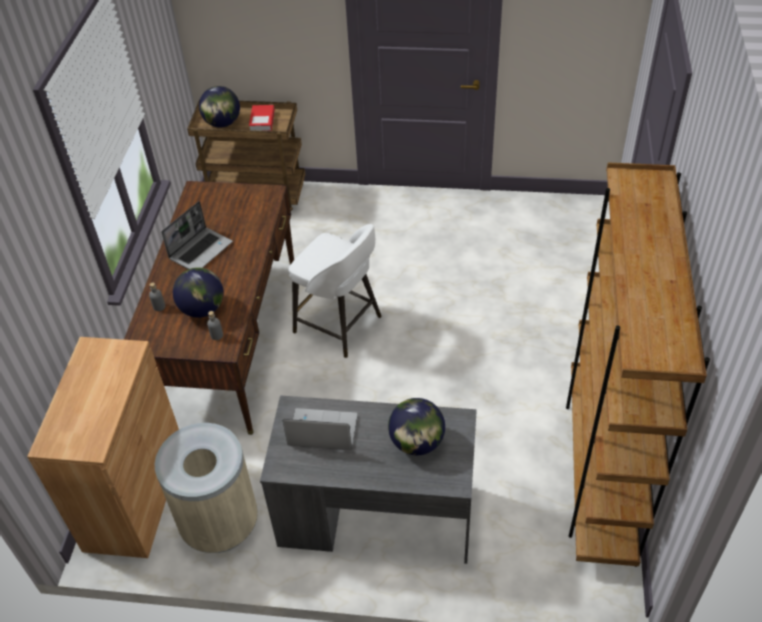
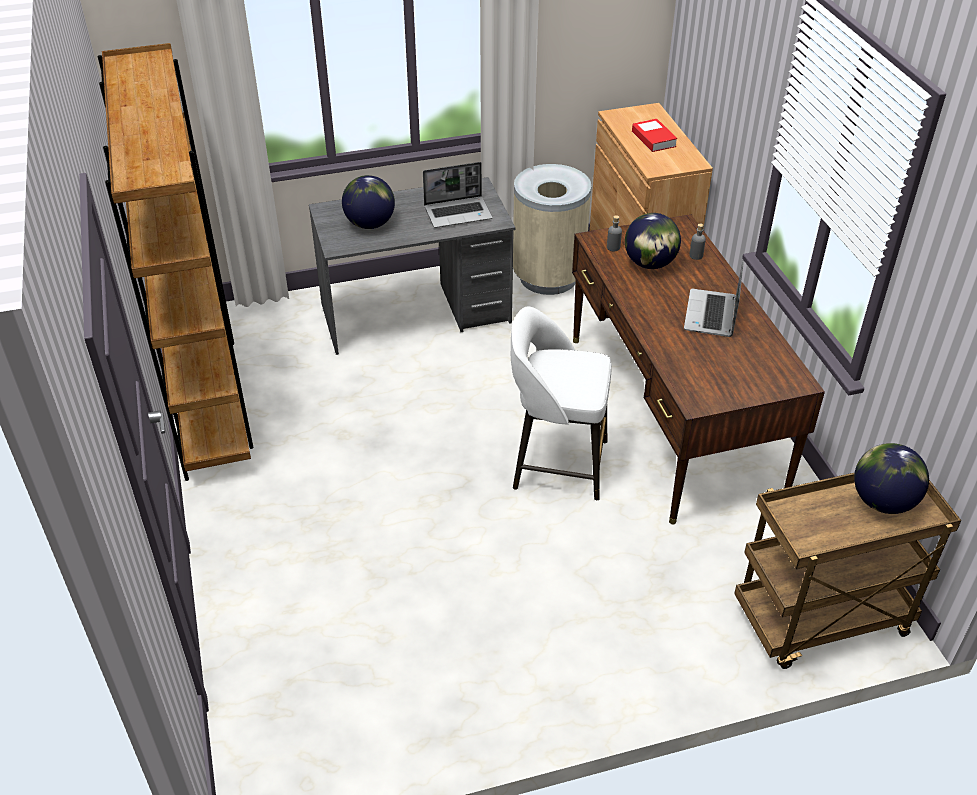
camera: 155 degrees right, 5 degrees down
(262, 121) = (827, 524): book -> book (653, 139)

